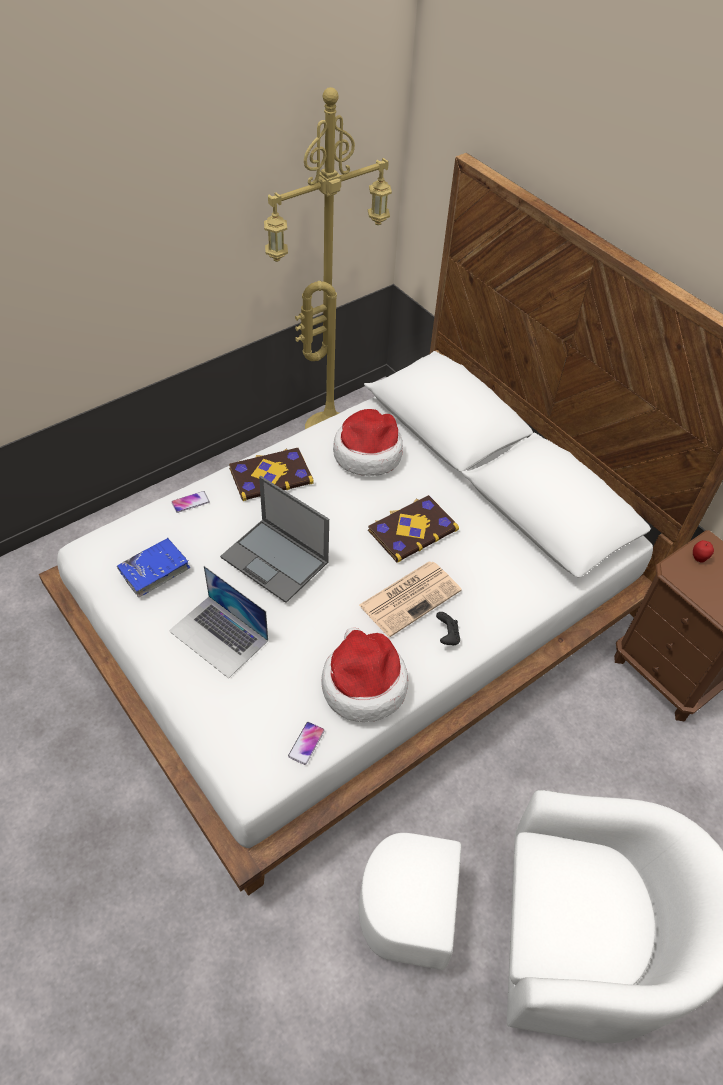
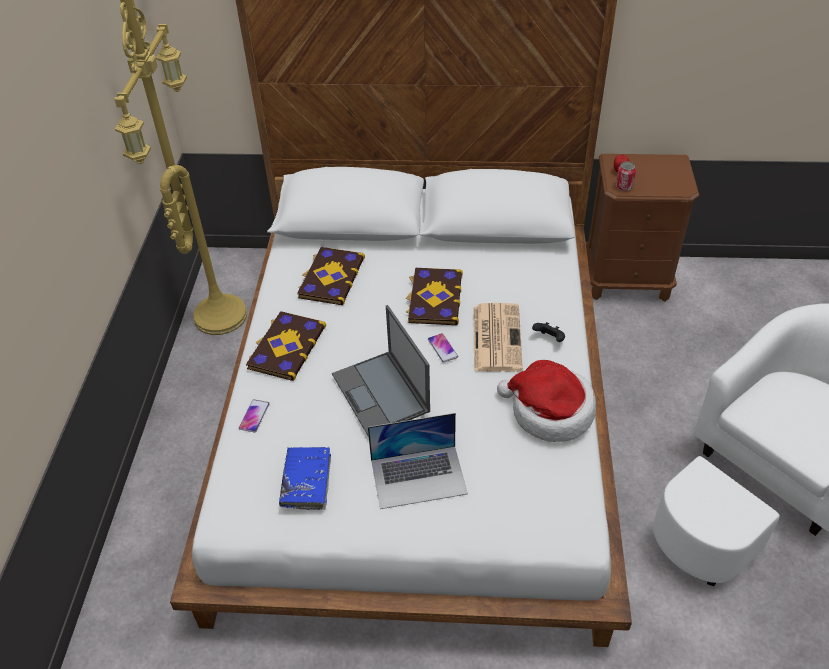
camera: 45 degrees left, 5 degrees down
(276, 560) = (381, 394): laptop -> laptop turned 75 degrees clockwise
(306, 743) = (573, 478): phone -> phone (442, 348)
(367, 453) = (330, 277): hat -> book
(680, 573) = (623, 187): none -> can

